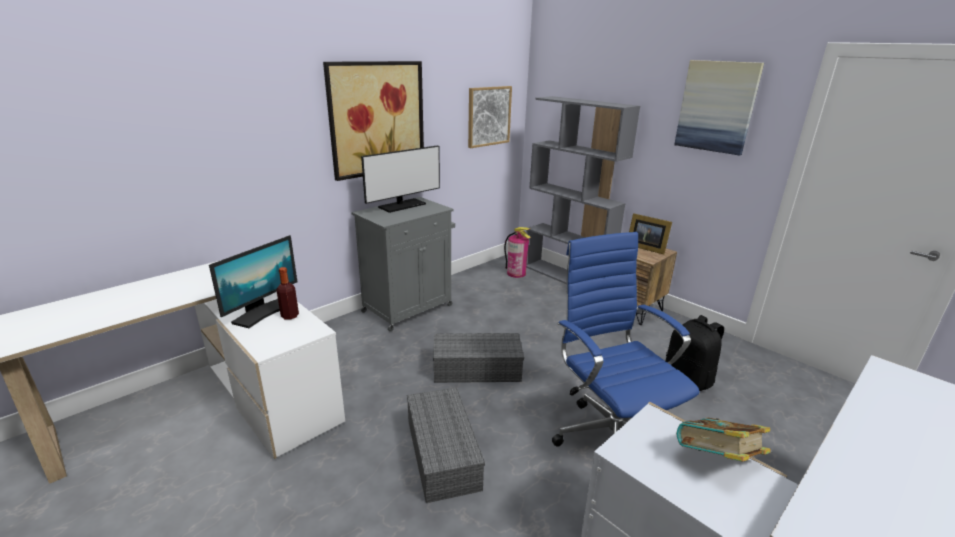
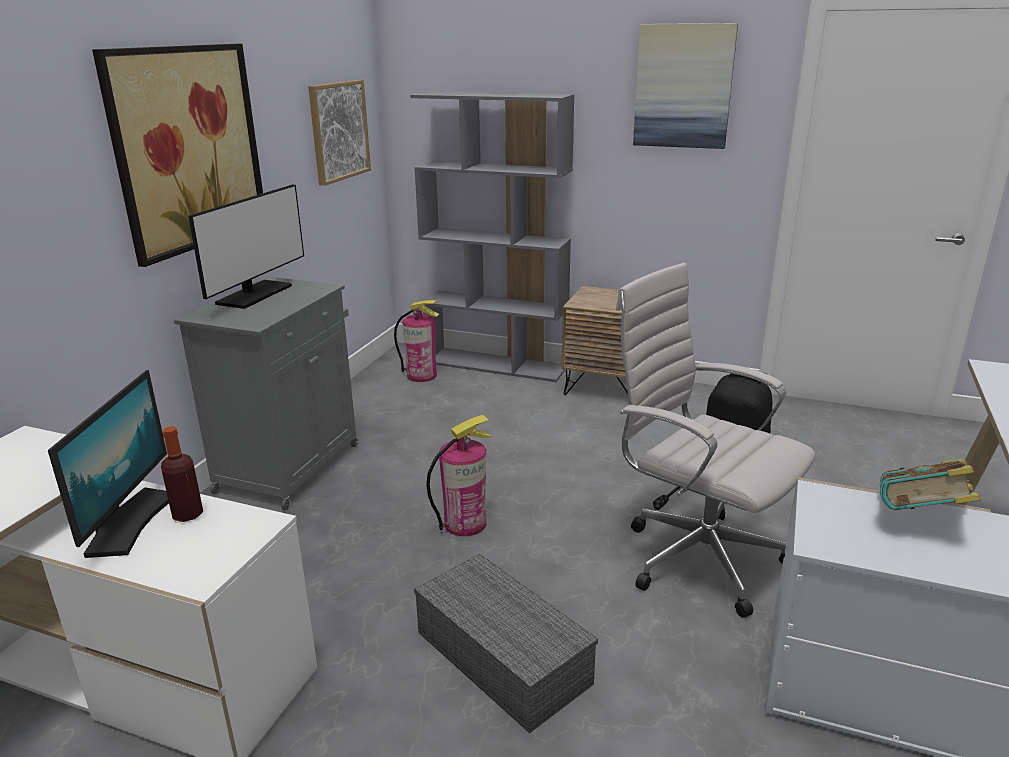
camera: 25 degrees left, 0 degrees up
(478, 368) = (465, 523): grey storage box -> fire extinguisher
(608, 437) = (696, 557): blue office chair -> white office chair
(645, 247) = (616, 296): picture frame -> none

